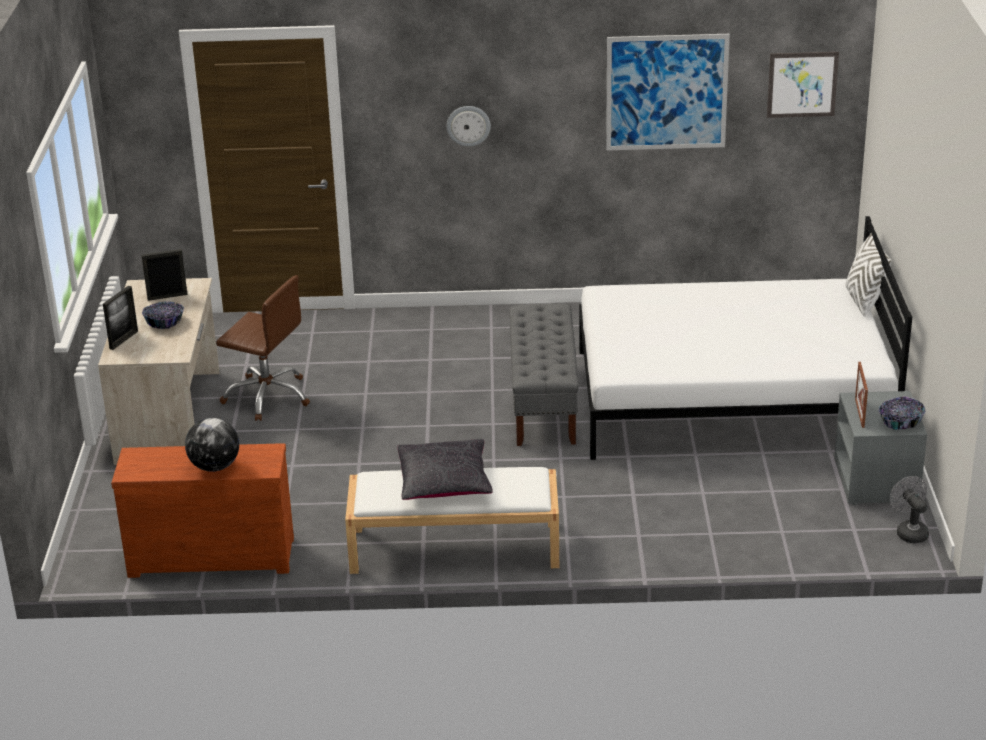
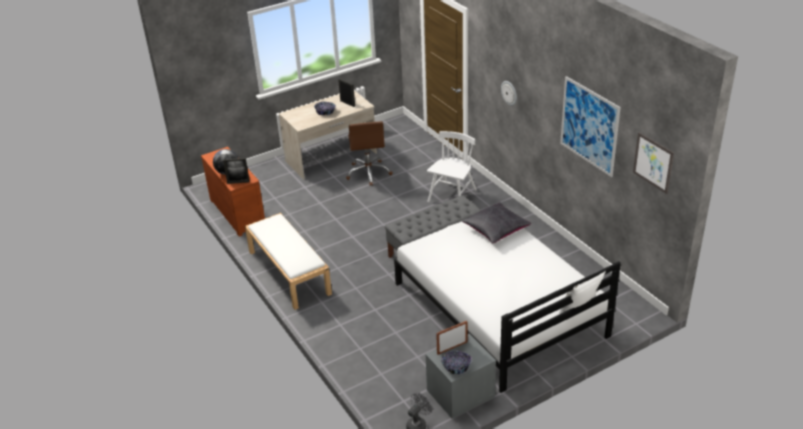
camera: 60 degrees right, 5 degrees up
(124, 340) = (302, 110): picture frame -> picture frame (238, 182)
(427, 347) = (452, 196): none -> white chair
(444, 482) = (286, 239): black pillow -> black pillow (496, 229)

